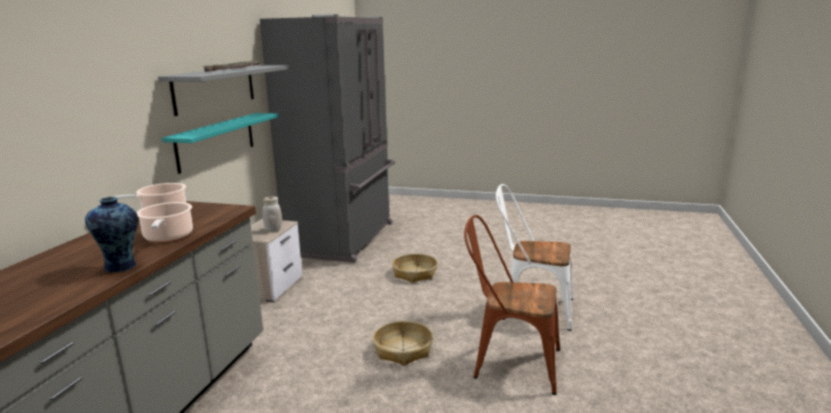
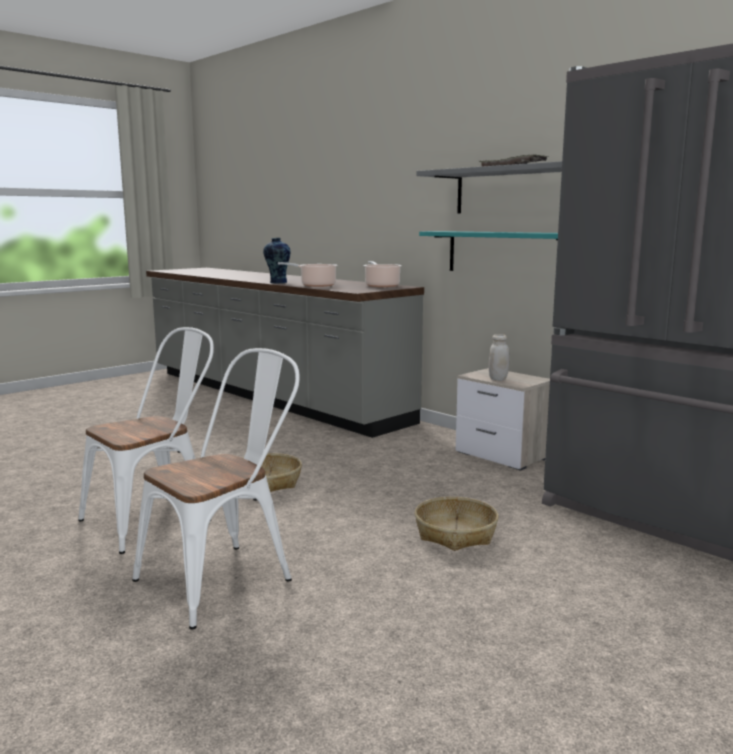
camera: 120 degrees right, 5 degrees down
(509, 363) = (156, 518): brown chair -> white chair

